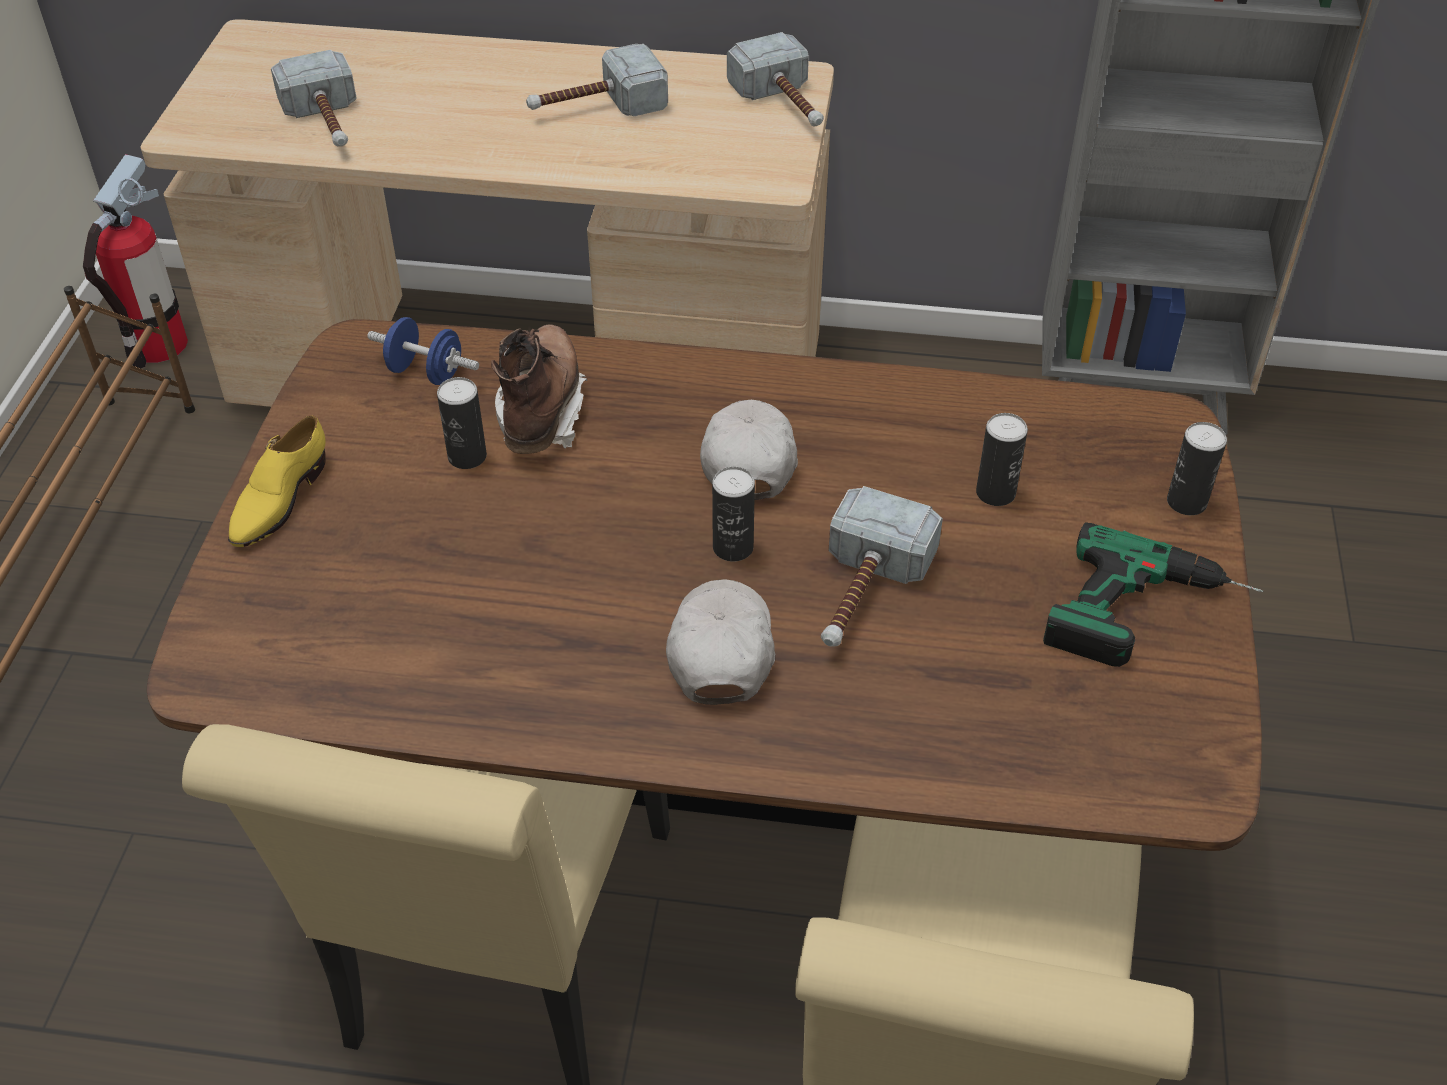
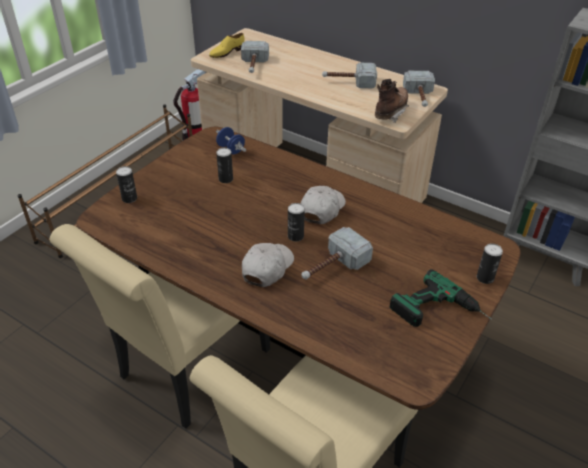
camera: 25 degrees right, 5 degrees down
(279, 500) = (157, 174): yellow shoe -> yellow shoe (226, 52)
(541, 412) = (260, 173): brown boot -> brown boot (390, 112)
(995, 493) = (408, 250): can -> can (129, 198)

